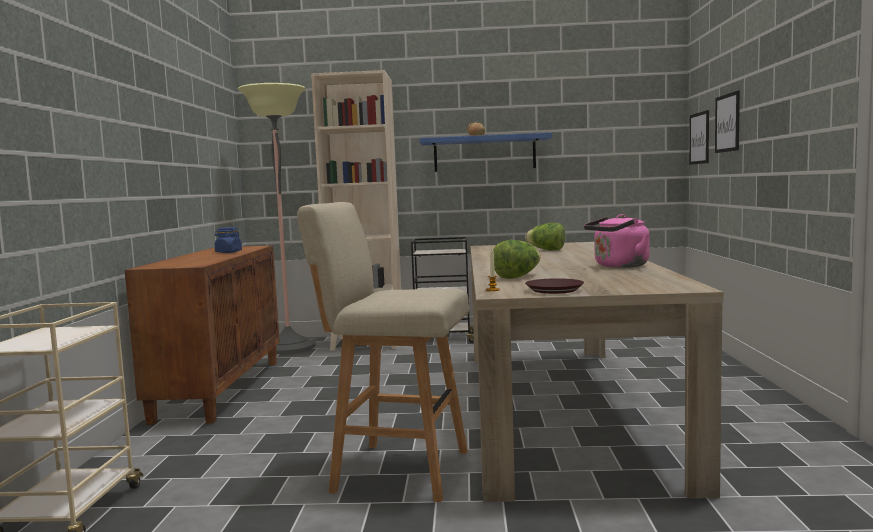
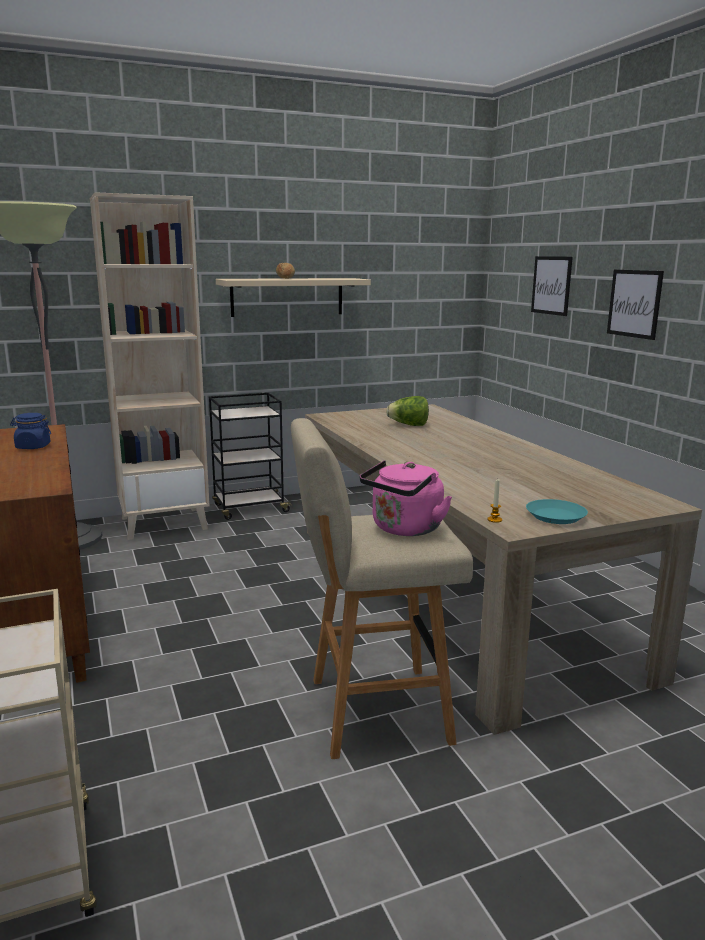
camera: 25 degrees left, 10 degrees up
(484, 154) = (287, 297): blue shelf -> beige shelf
(517, 277) = (473, 488): lettuce -> none
(553, 290) = (555, 516): brown plate -> turquoise plate
(619, 266) = (536, 461): pink kettle -> pink kettle (404, 529)
(699, 138) = (506, 291): picture -> picture (634, 303)

